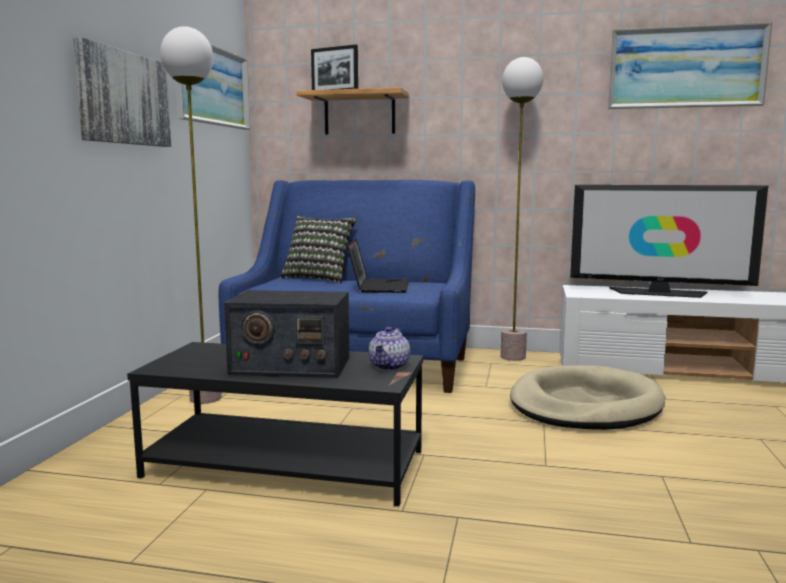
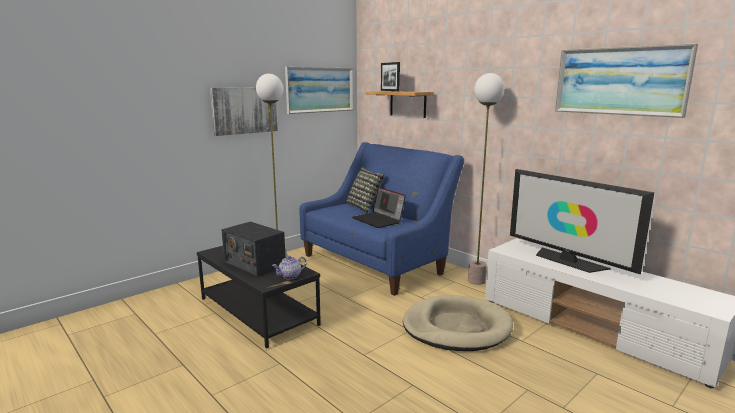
camera: 35 degrees right, 5 degrees up
(378, 286) = (379, 220): laptop -> laptop turned 105 degrees clockwise

